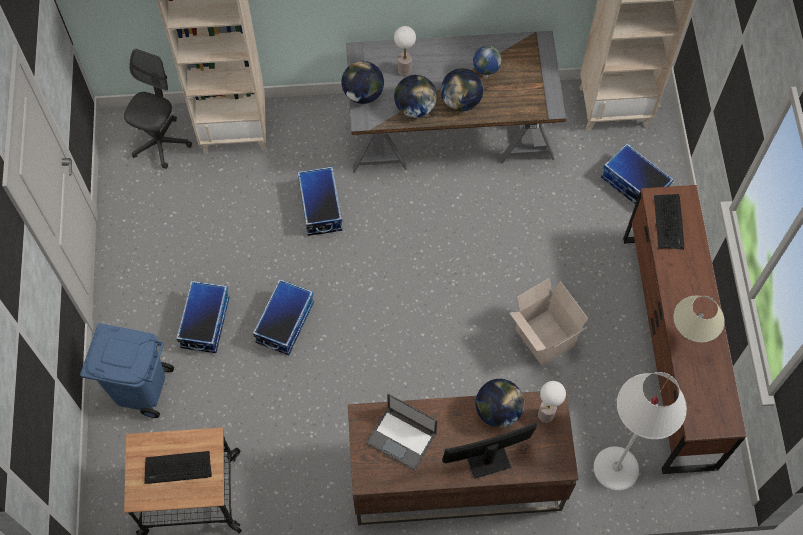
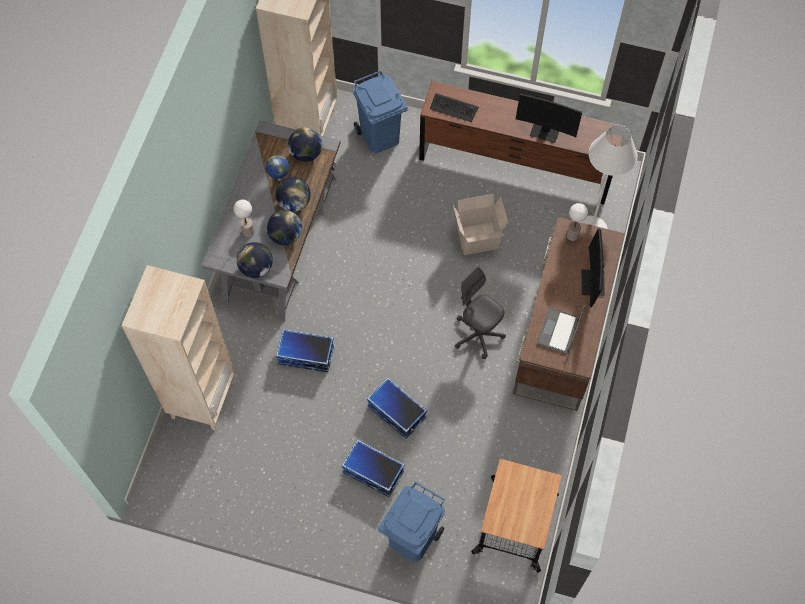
camera: 70 degrees left, 0 degrees up
(161, 143) = (189, 461): grey office chair -> grey office chair (478, 335)
(178, 468) = (521, 500): keyboard -> none
(402, 438) = (558, 331): laptop -> laptop turned 150 degrees clockwise
(497, 410) = (559, 264): globe -> globe (306, 153)
(633, 185) = (379, 136): storage box -> blue trash can
(688, 338) = (545, 131): beige table lamp -> monitor

